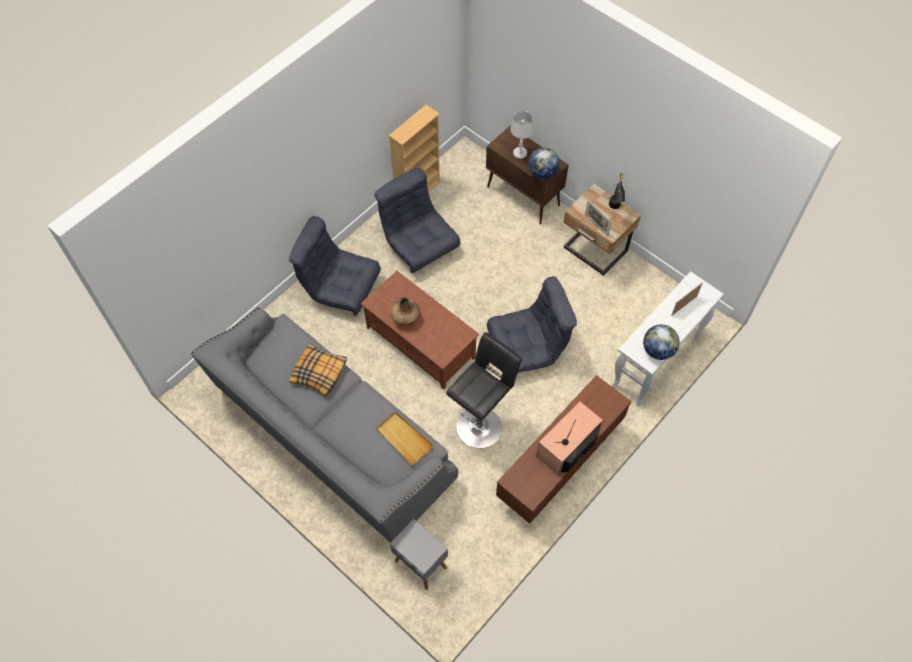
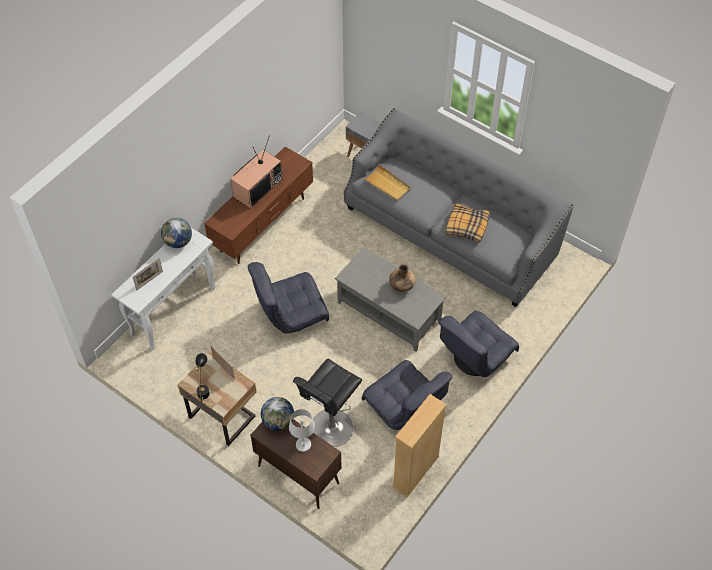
camera: 175 degrees right, 5 degrees down
(340, 288) = (474, 357): grey armchair -> grey armchair turned 120 degrees clockwise
(420, 343) = (389, 312): brown coffee table -> grey coffee table
(481, 424) = (328, 250): black stool -> black stool (330, 430)

